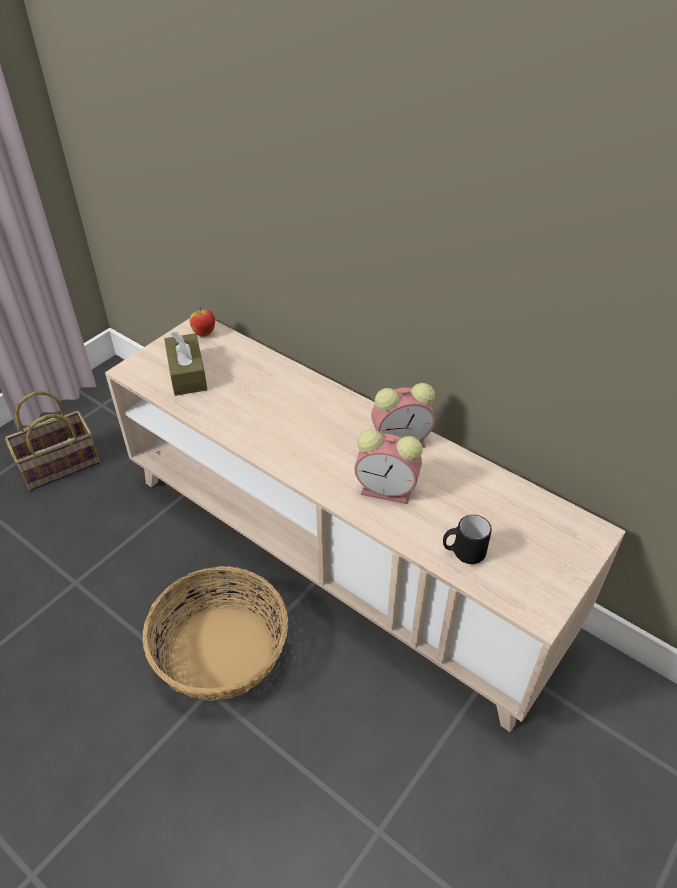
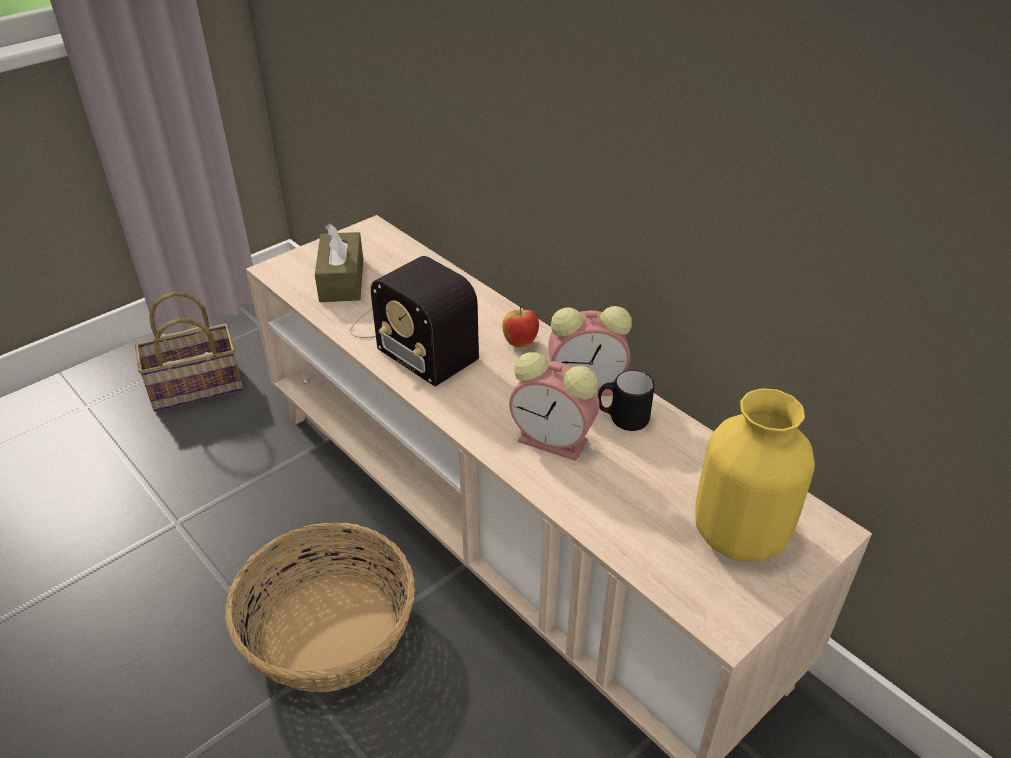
camera: 10 degrees right, 5 degrees down
(204, 333) = (375, 238): apple -> apple (520, 343)
(257, 417) = (411, 337): none -> radio
(463, 552) = (636, 530): black mug -> black mug (622, 419)
(535, 544) = (739, 533): none -> yellow vase

